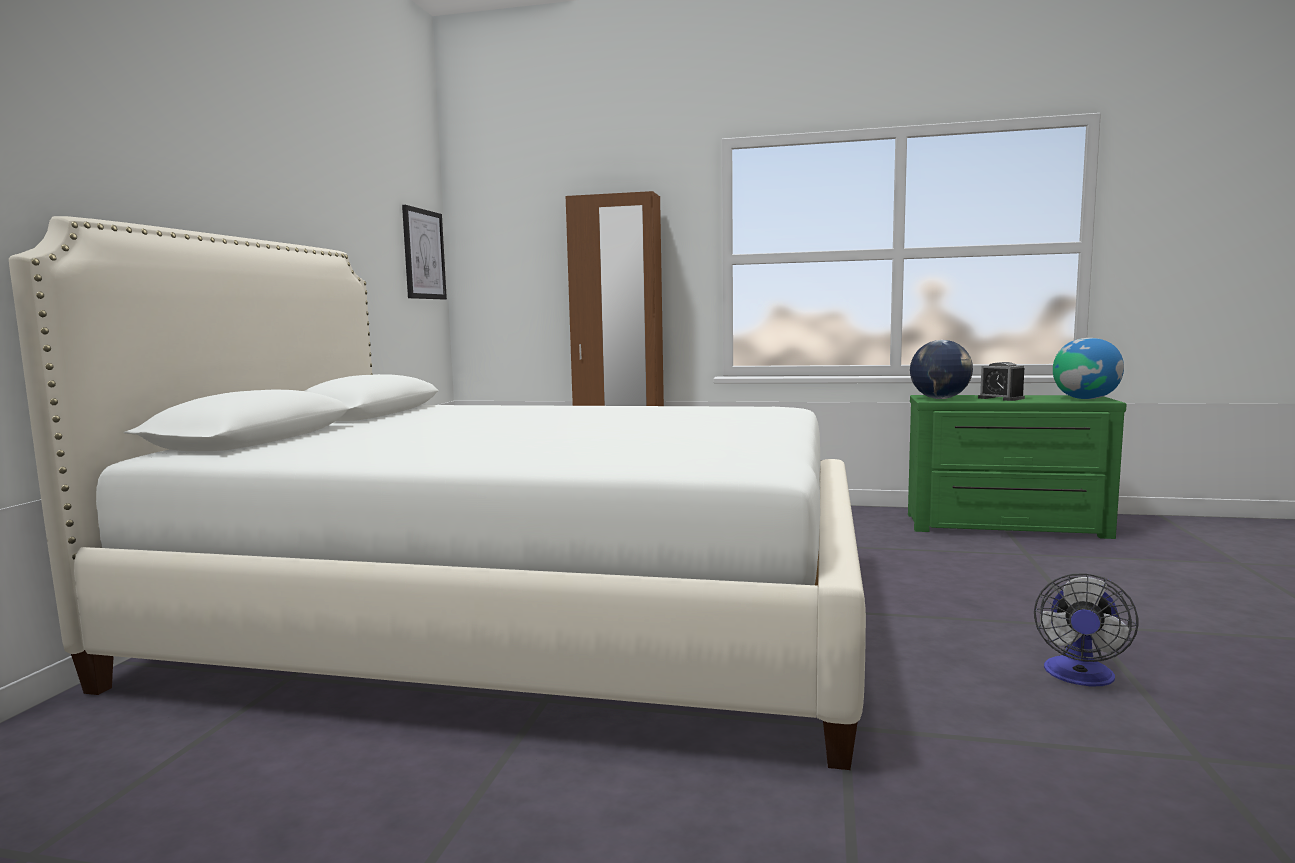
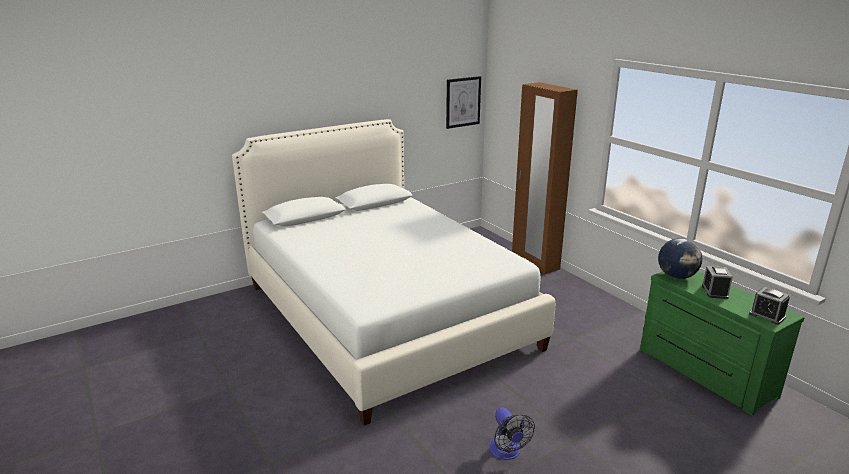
camera: 45 degrees right, 15 degrees up
(1079, 677) = (507, 452): fan -> fan turned 90 degrees counterclockwise
(1085, 399) = (767, 316): globe -> alarm clock

